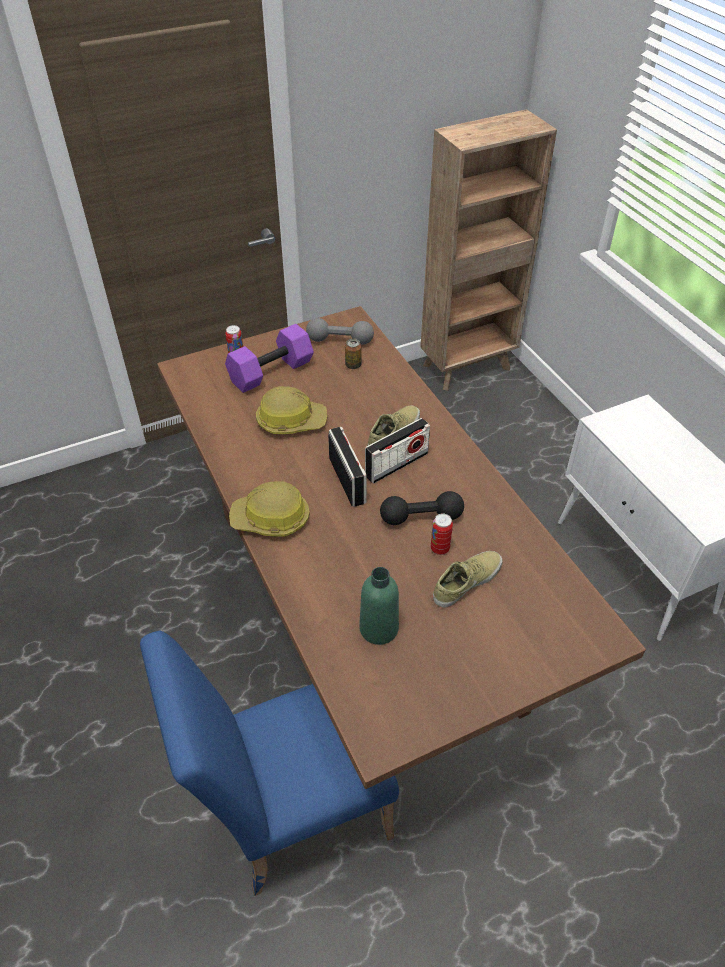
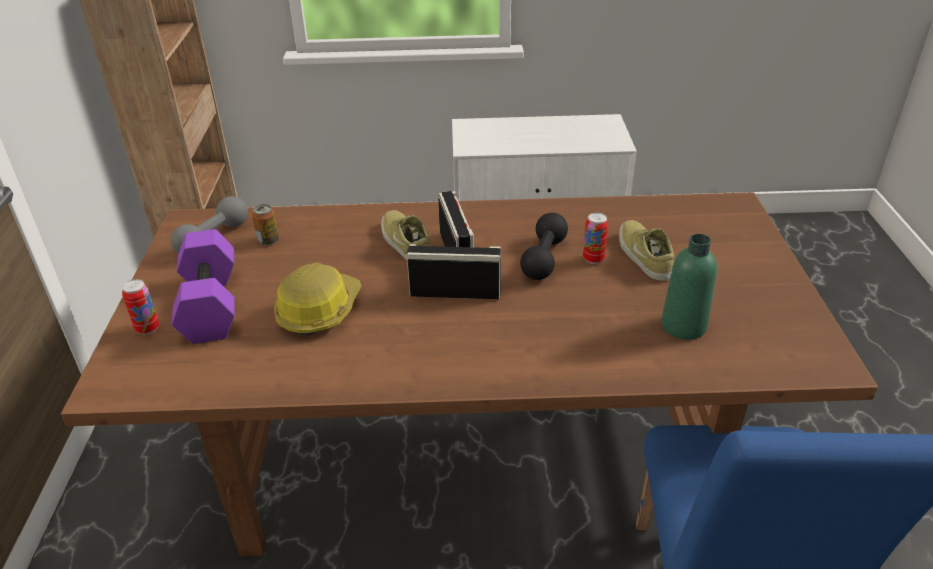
camera: 65 degrees left, 10 degrees down
(271, 519) = (477, 367): hard hat -> none

